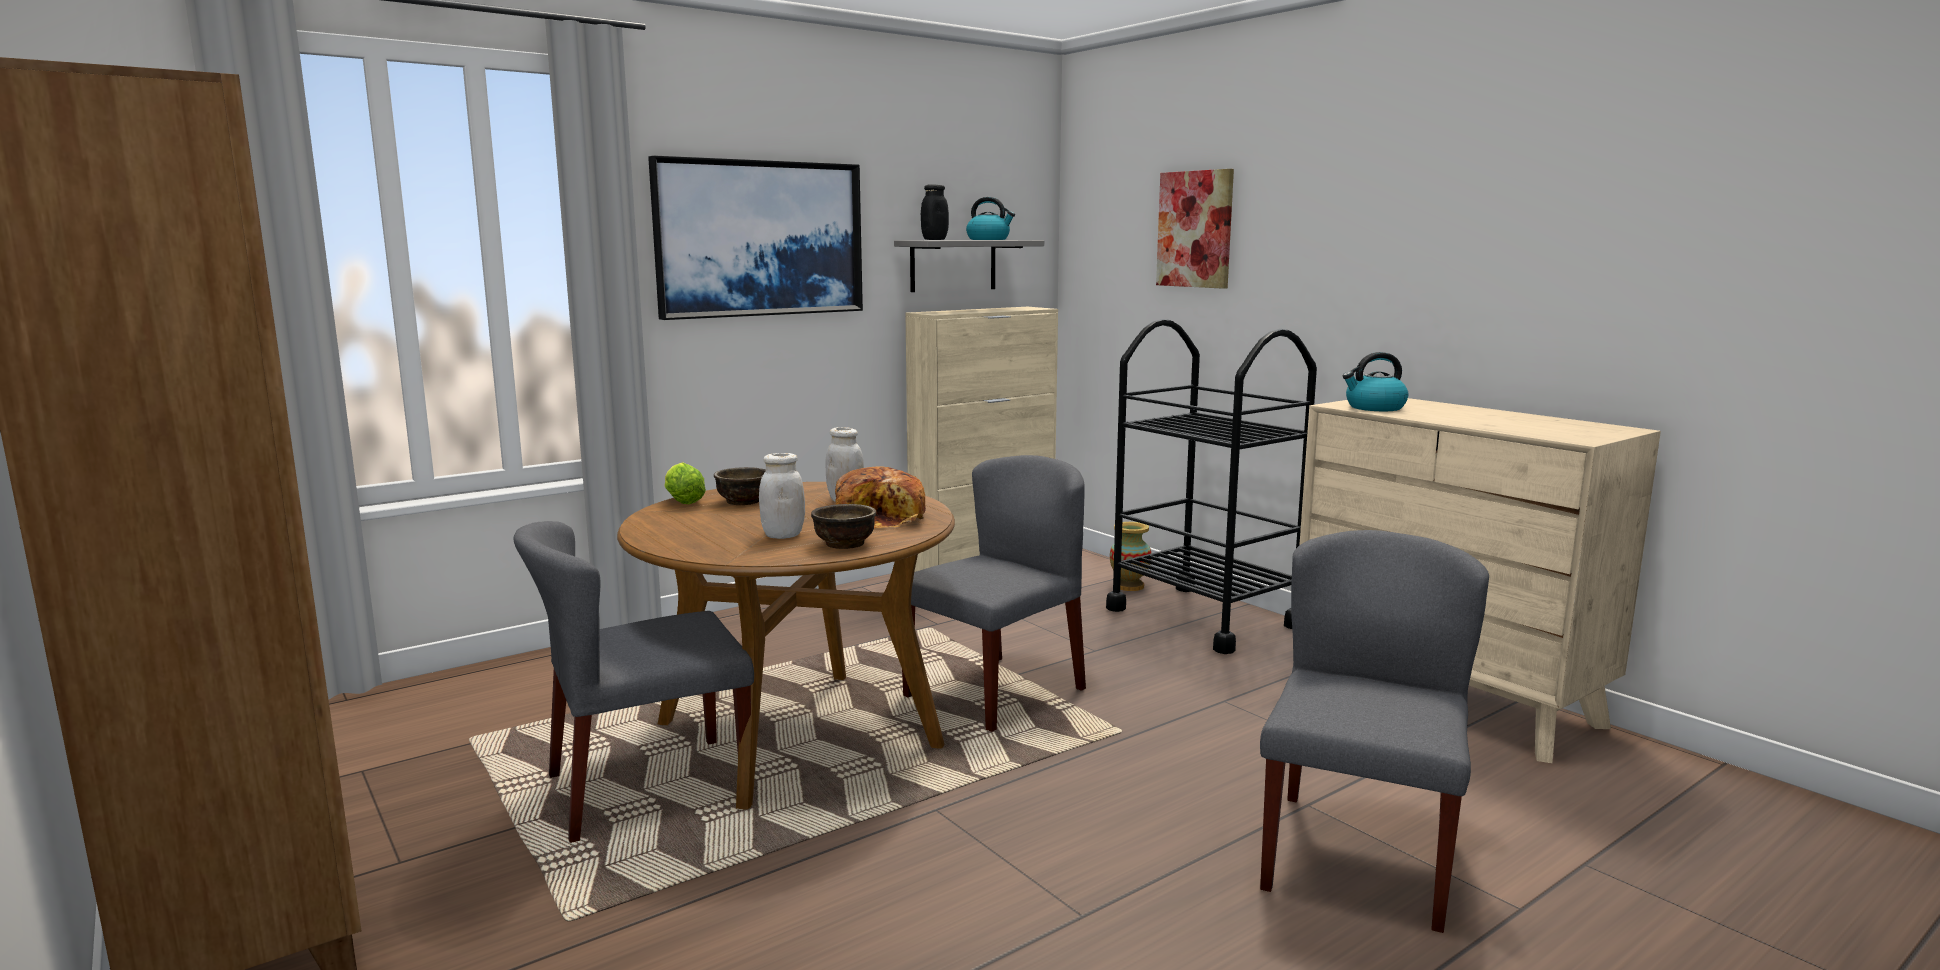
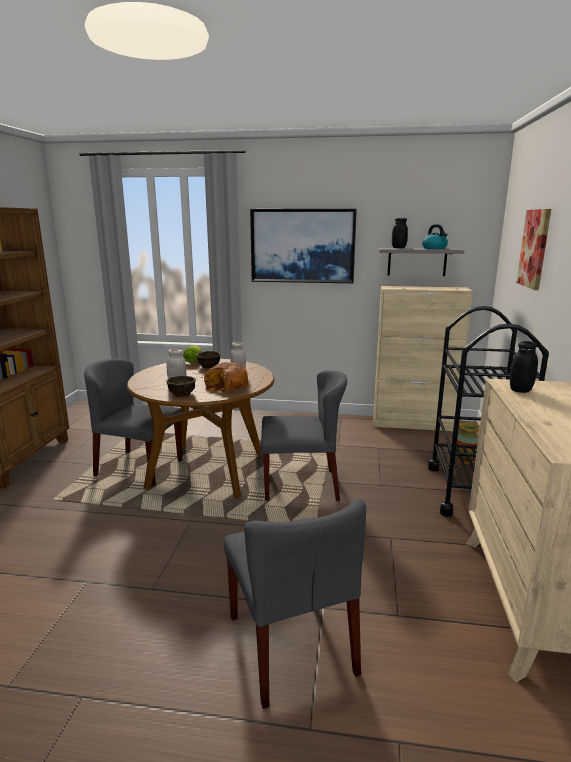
camera: 45 degrees right, 5 degrees up
(1358, 856) = (291, 645): grey chair -> grey chair turned 90 degrees clockwise
(1374, 408) = (520, 390): kettle -> black jar

